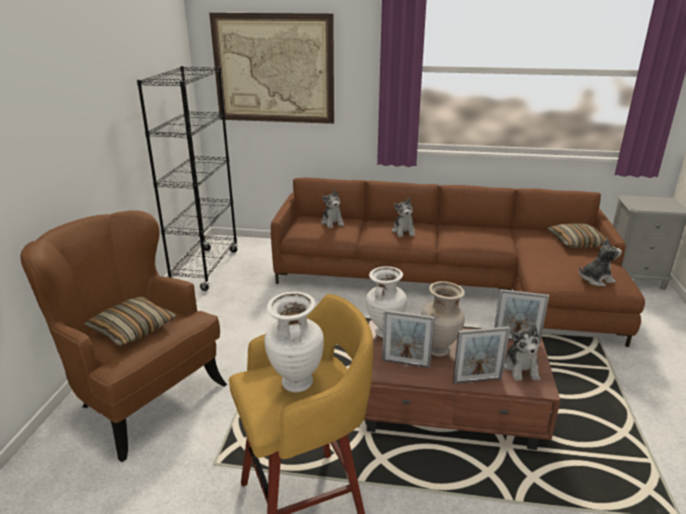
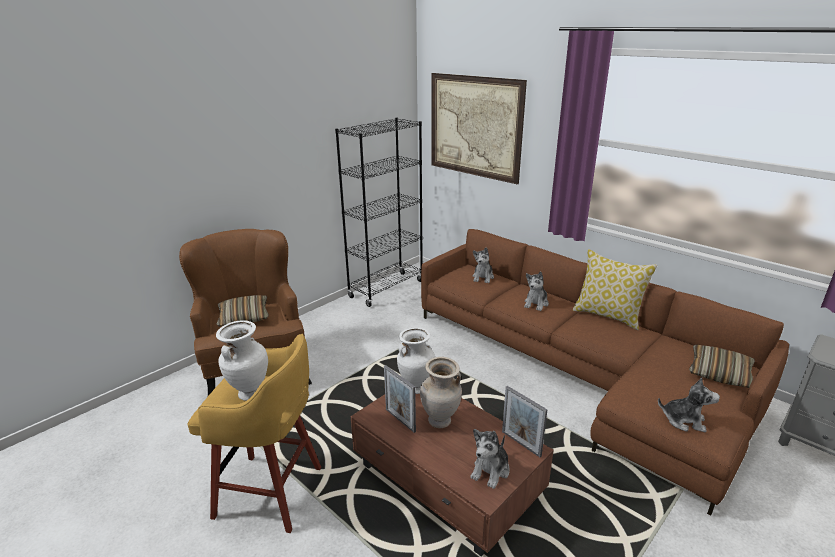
camera: 35 degrees right, 0 degrees up
(464, 226) = (608, 315): none -> pillow
(477, 380) = (438, 461): picture frame -> none

